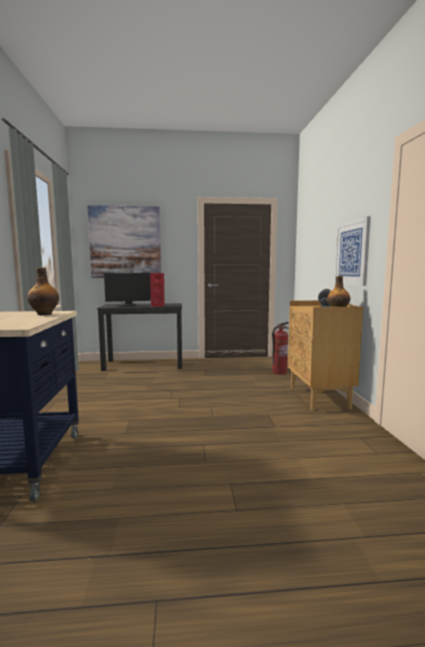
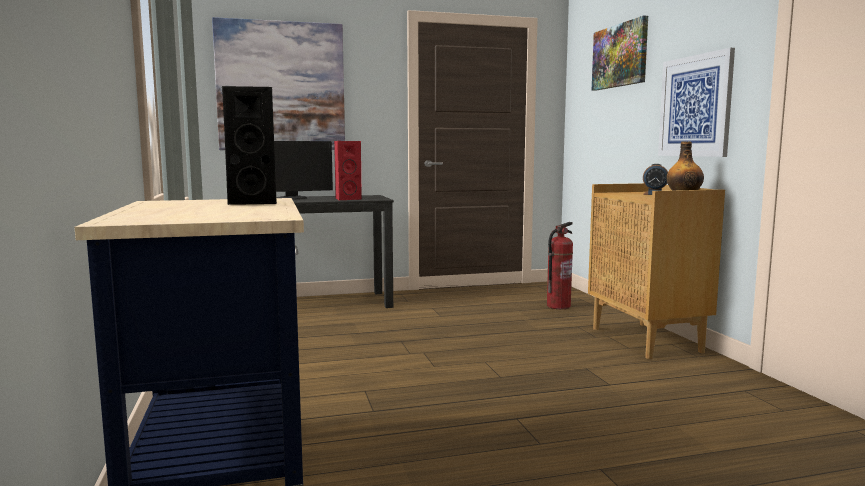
camera: 10 degrees left, 0 degrees up
(45, 314) = (255, 202): bottle -> black speaker
(318, 220) = (620, 56): none -> picture

